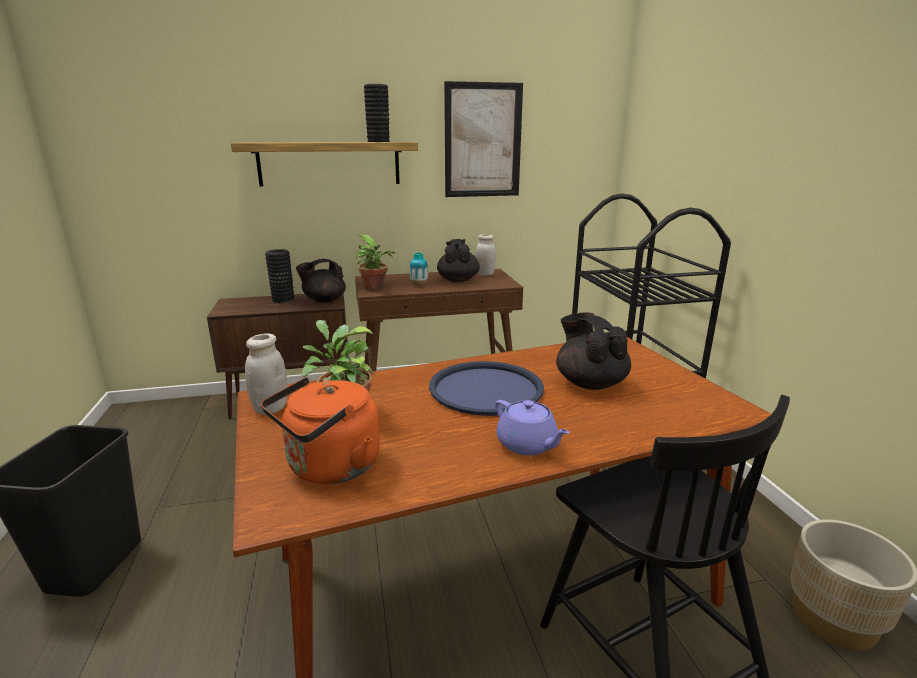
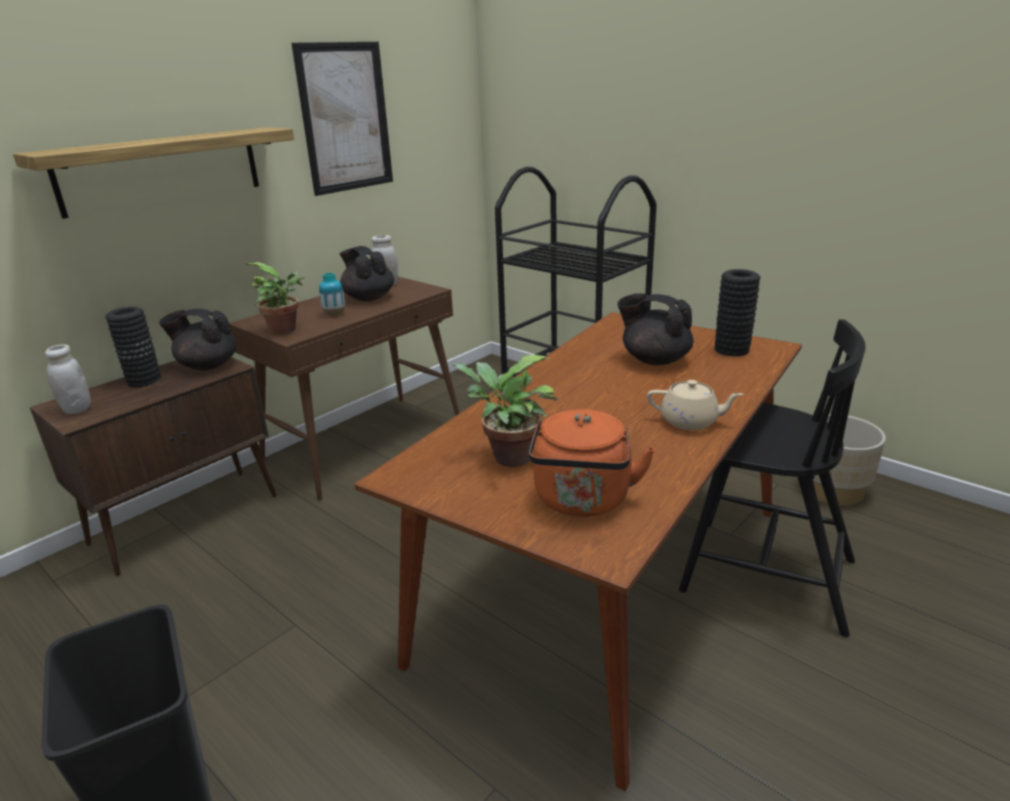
camera: 35 degrees left, 5 degrees up
(270, 408) = (426, 482): white jar -> white jar (77, 409)
(324, 300) = (207, 365): black teapot -> black teapot turned 75 degrees clockwise
(378, 141) = (233, 132): black vase -> black vase (732, 350)
(486, 389) = (587, 392): blue tray -> none
(527, 445) = (690, 421): purple teapot -> beige teapot

